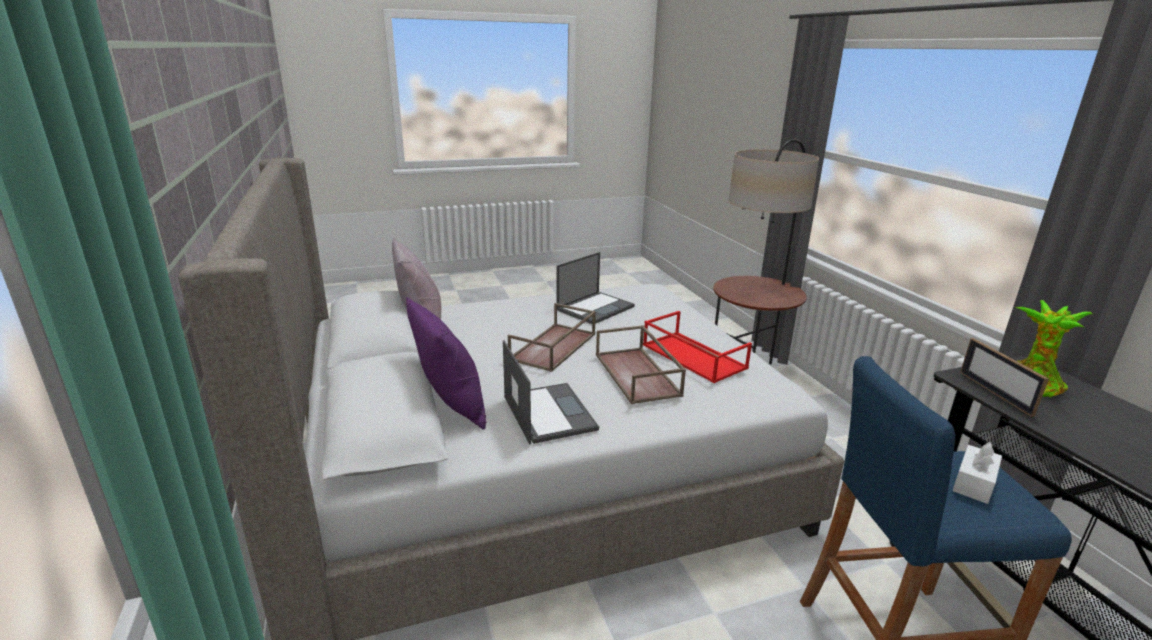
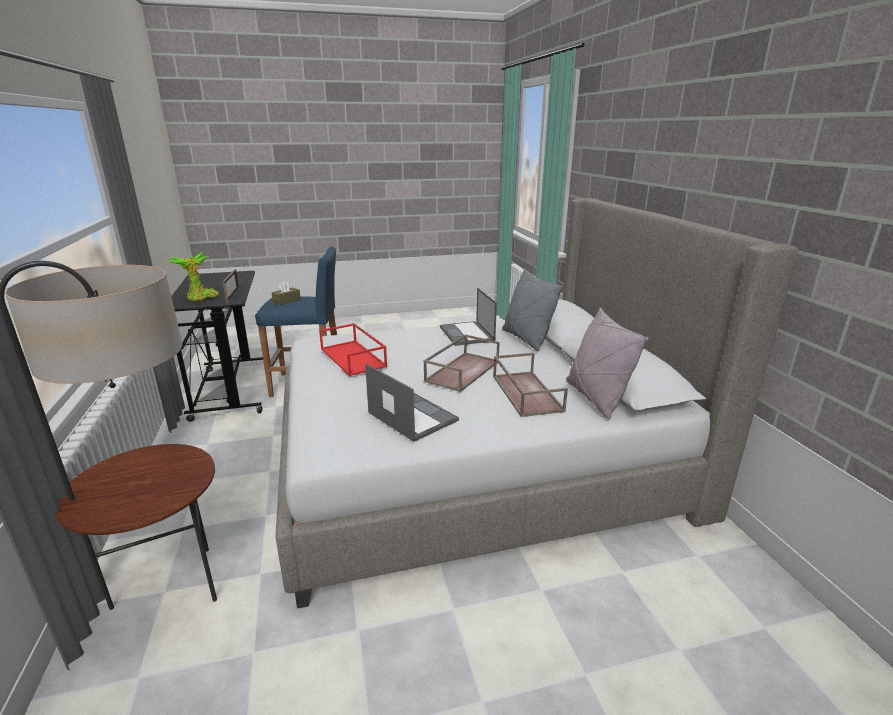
camera: 175 degrees left, 0 degrees up
(452, 406) = (526, 339): purple pillow -> grey pillow
(595, 308) = (411, 416): laptop -> laptop turned 90 degrees clockwise
(638, 375) = (403, 347): brown tray -> brown tray (525, 393)
(974, 483) = (286, 301): white tissue box -> brown tissue box

